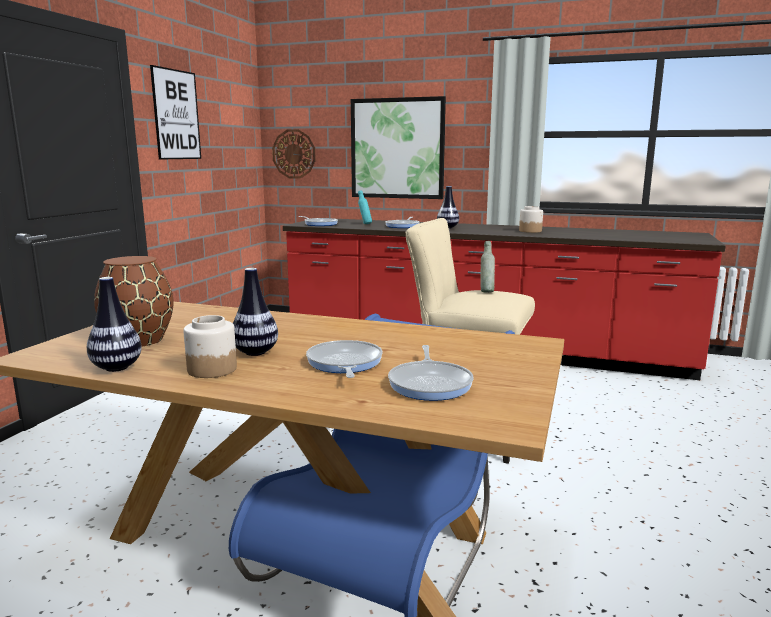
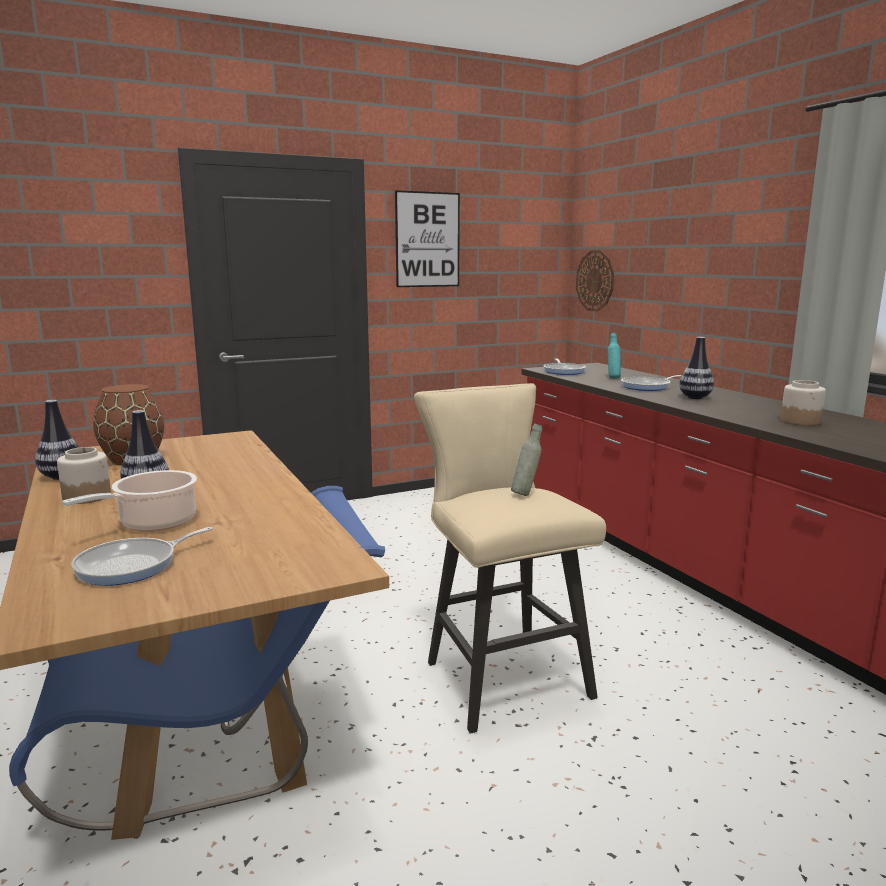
camera: 45 degrees right, 0 degrees up
(344, 363) = (153, 523): frying pan -> cooking pot
(397, 148) = (697, 277): picture -> none

